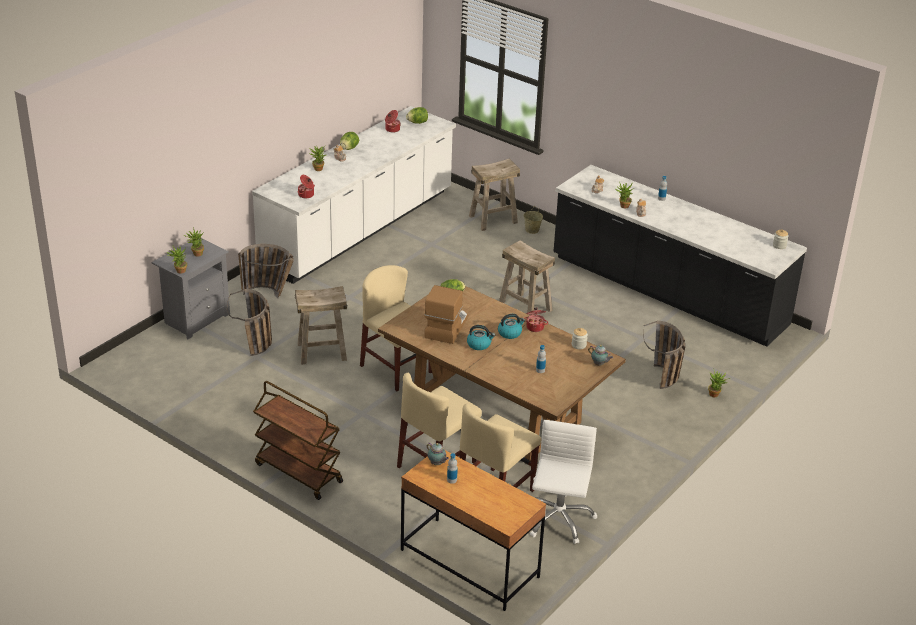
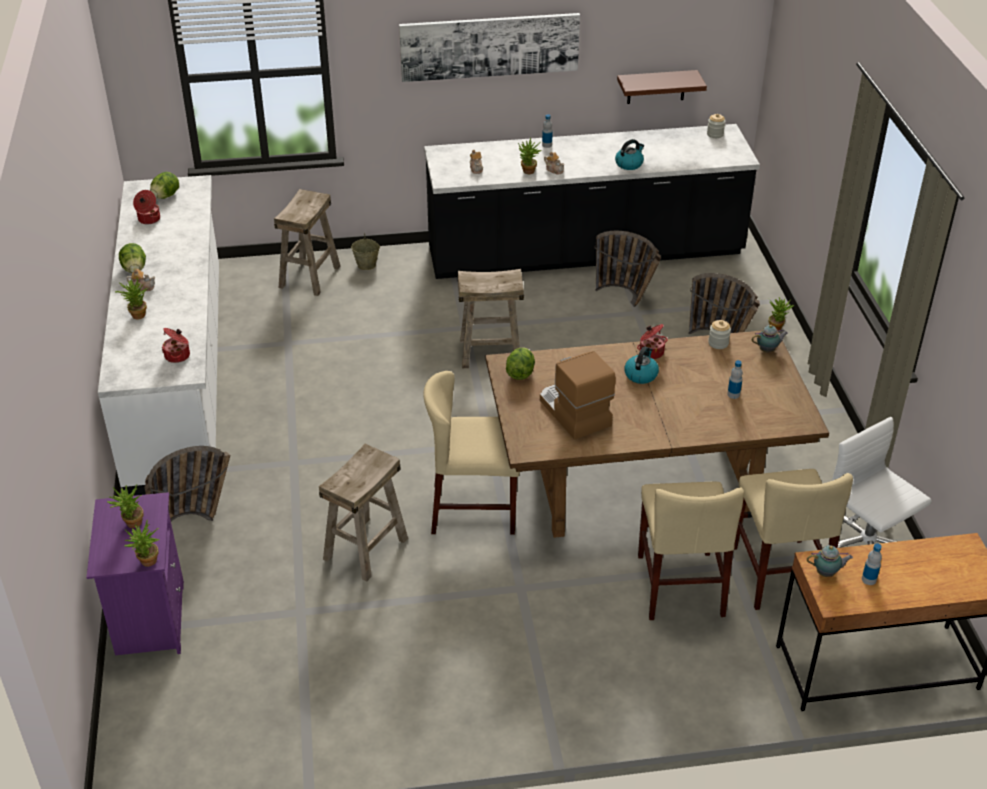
camera: 45 degrees left, 5 degrees up
(195, 319) = (149, 619): grey nightstand -> purple nightstand
(256, 349) = (286, 602): basket -> basket (627, 299)
(298, 473) = (569, 715): brown cart -> none
(479, 344) = (636, 408): kettle -> kettle (629, 164)
(641, 111) = (489, 46): none -> picture
(751, 191) = (656, 87): none -> brown shelf

